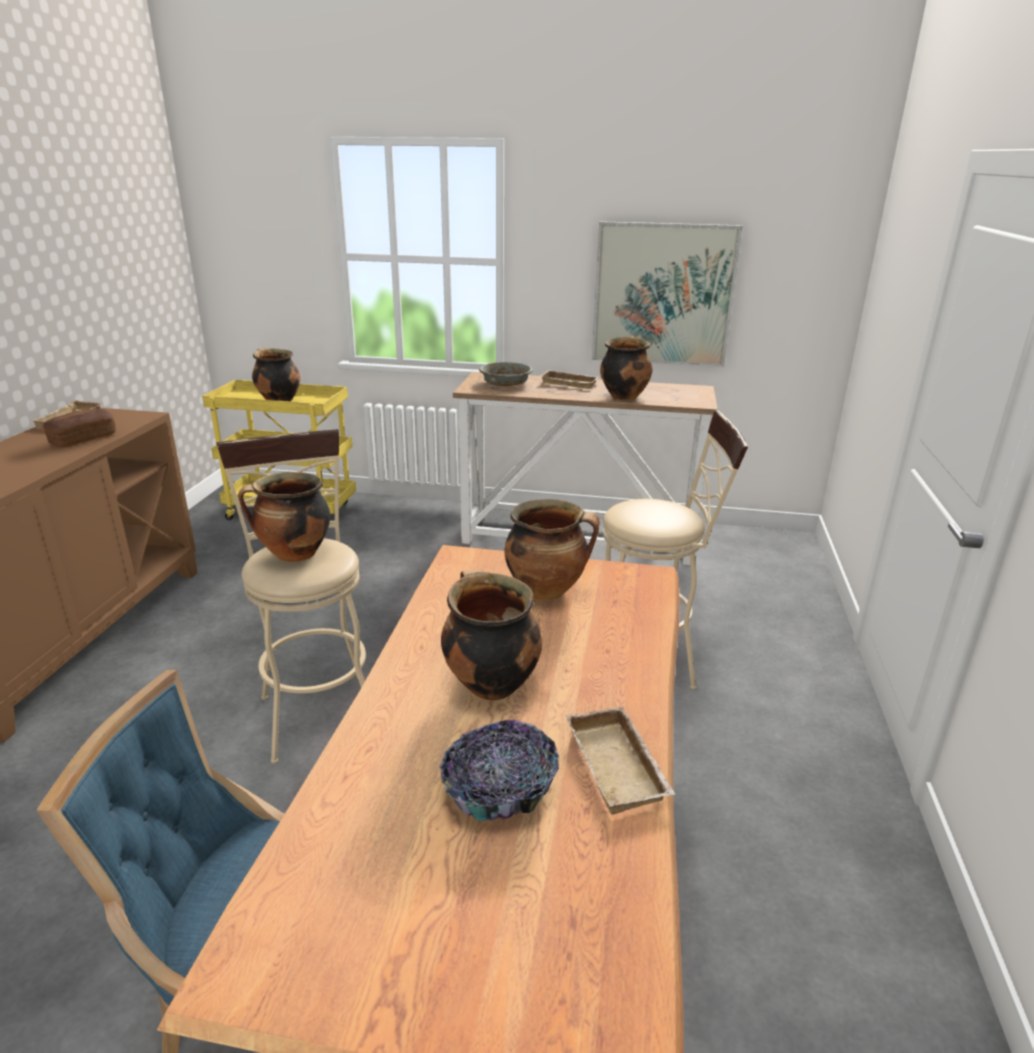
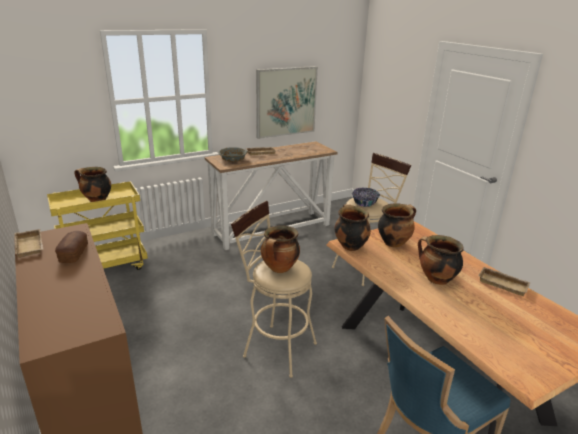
camera: 40 degrees left, 0 degrees up
(499, 789) = (493, 305): bowl -> bowl (364, 202)
(624, 396) = (294, 154): cooking pot -> cooking pot (350, 246)

